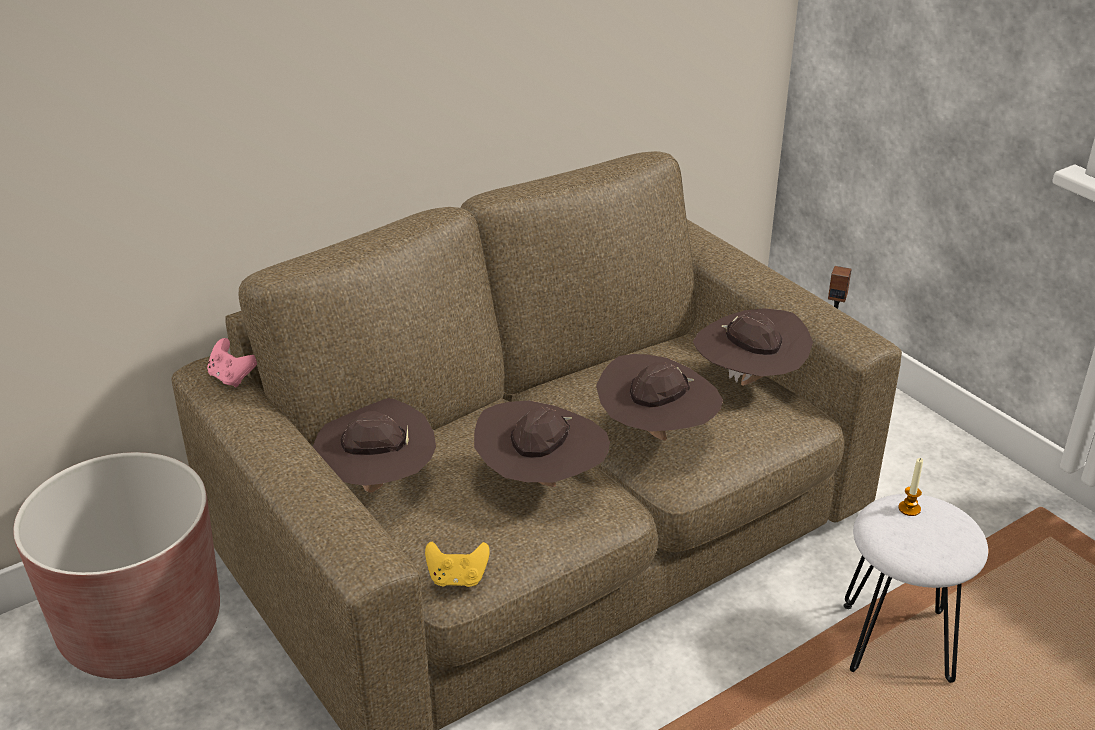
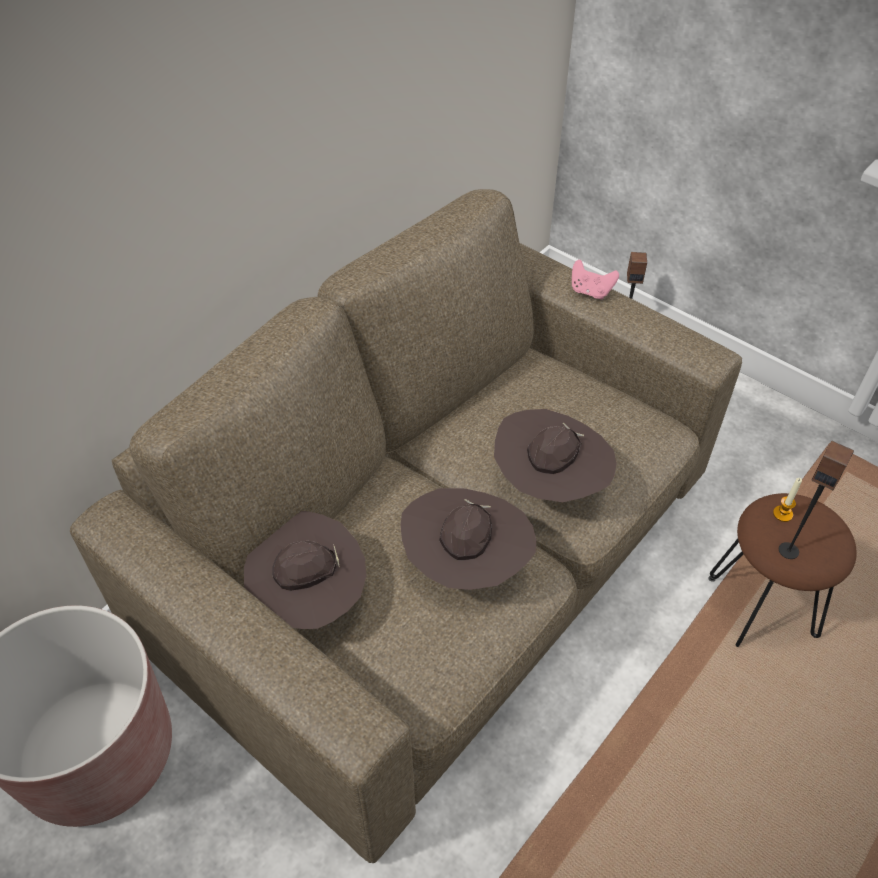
camera: 15 degrees left, 15 degrees up
(232, 378) = (137, 523): pink game controller -> pink game controller (590, 291)
(457, 578) = (427, 696): yellow game controller -> none
(749, 381) = (608, 404): brown hat -> none
(898, 643) = (762, 607): white stool -> brown stool
(902, 540) = (788, 550): none -> speaker

